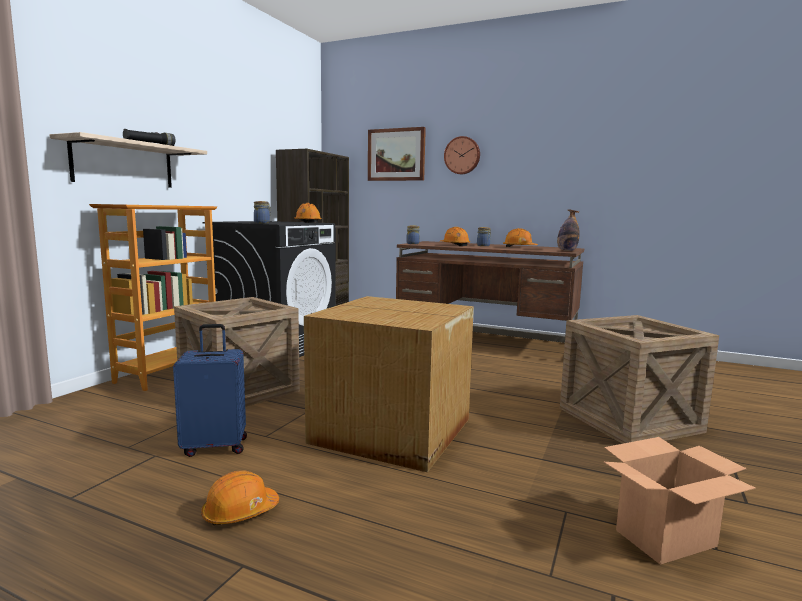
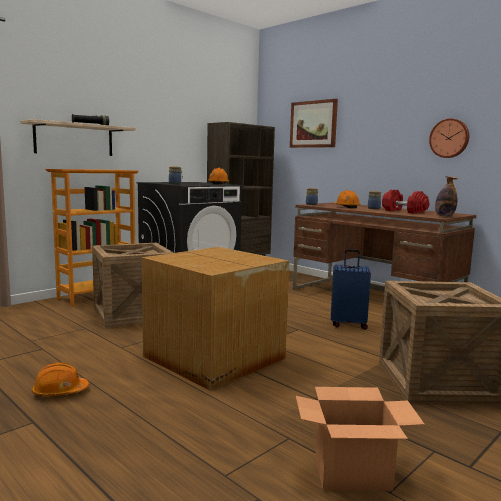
camera: 20 degrees right, 0 degrees up
(215, 446) = (83, 349): blue suitcase -> blue suitcase (348, 324)
(462, 155) = (367, 124): wall clock -> wall clock (449, 138)
(519, 247) = (404, 211): orange hard hat -> red dumbbell

